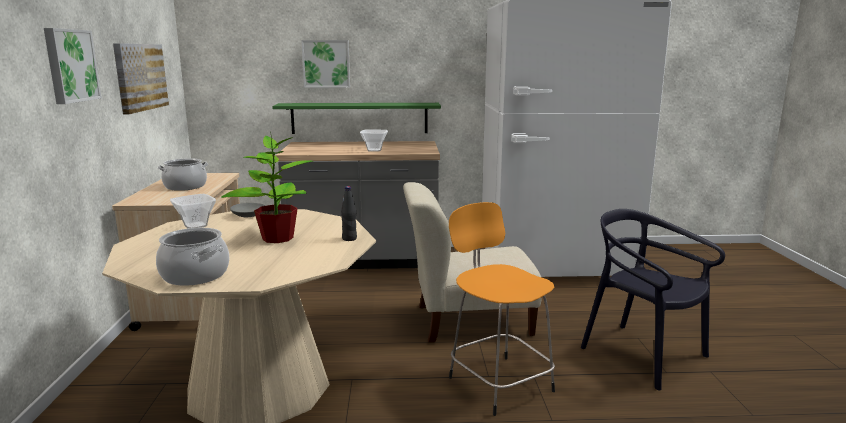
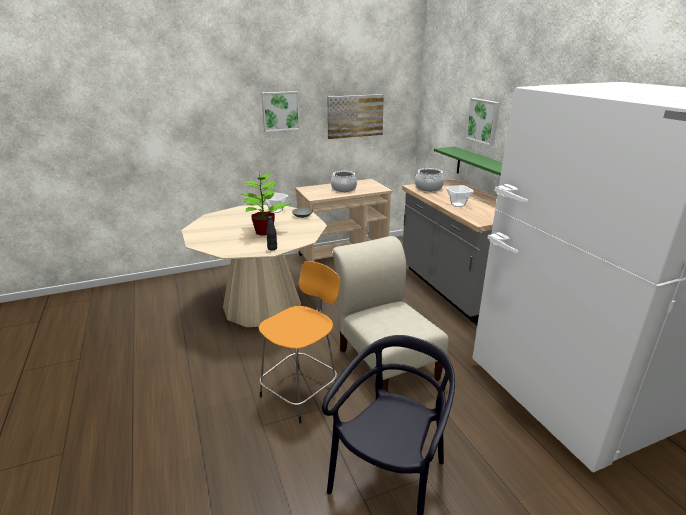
camera: 70 degrees right, 10 degrees up
(195, 275) = (203, 230): cooking pot -> cooking pot (428, 188)

